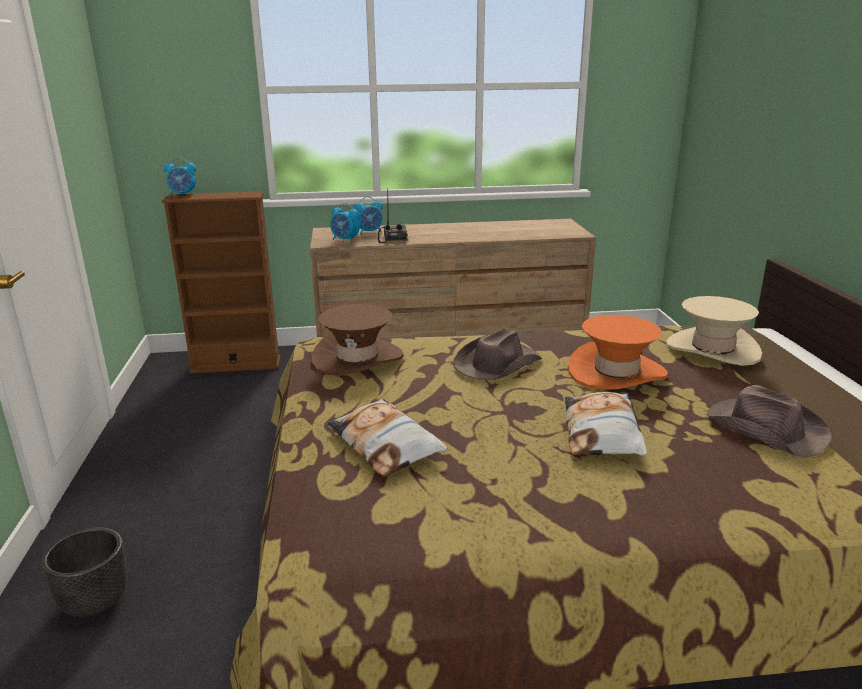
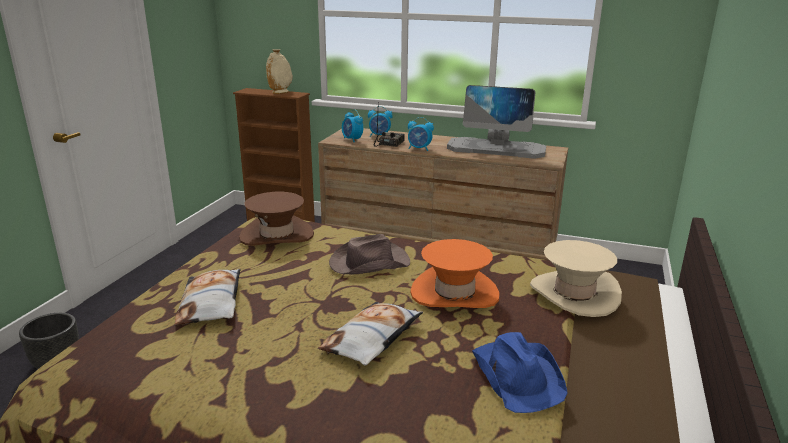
camera: 25 degrees right, 0 degrees up
(183, 195) = (252, 89): alarm clock -> alarm clock (419, 149)
(227, 194) = (280, 92): none -> beige vase
(510, 228) = (497, 149): none -> monitor
(765, 428) = (517, 376): brown hat -> blue hat

